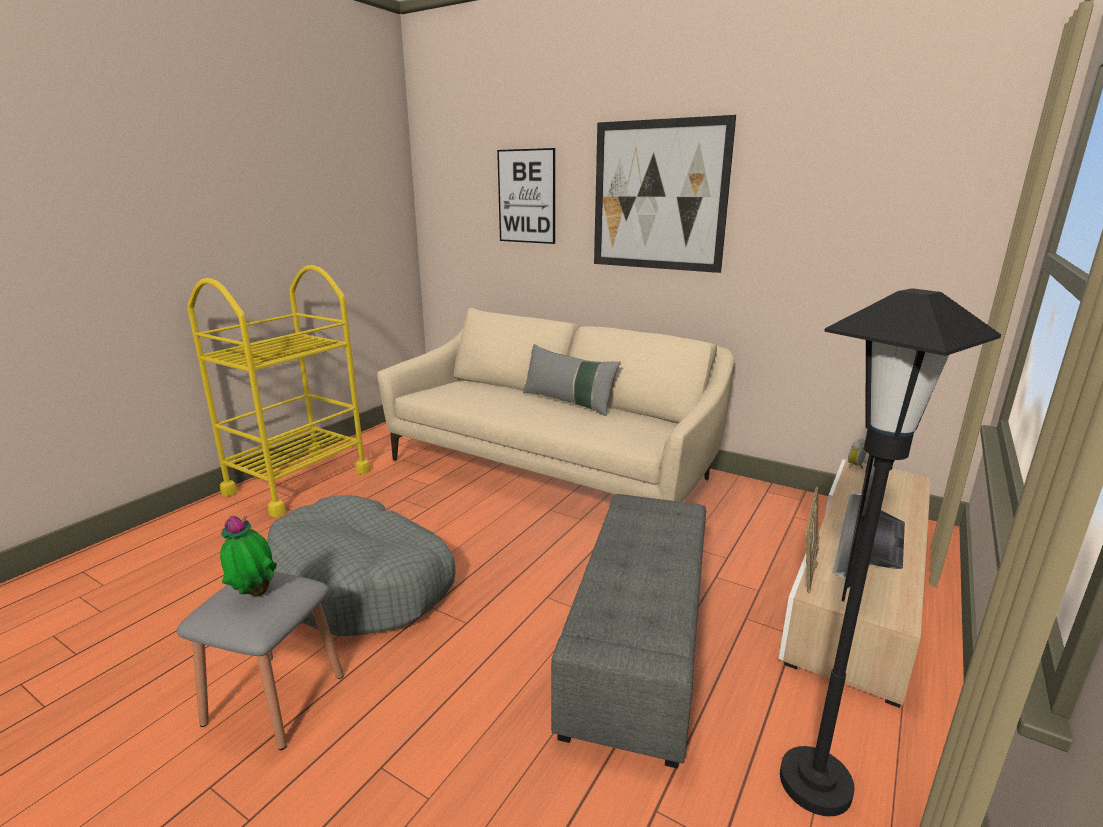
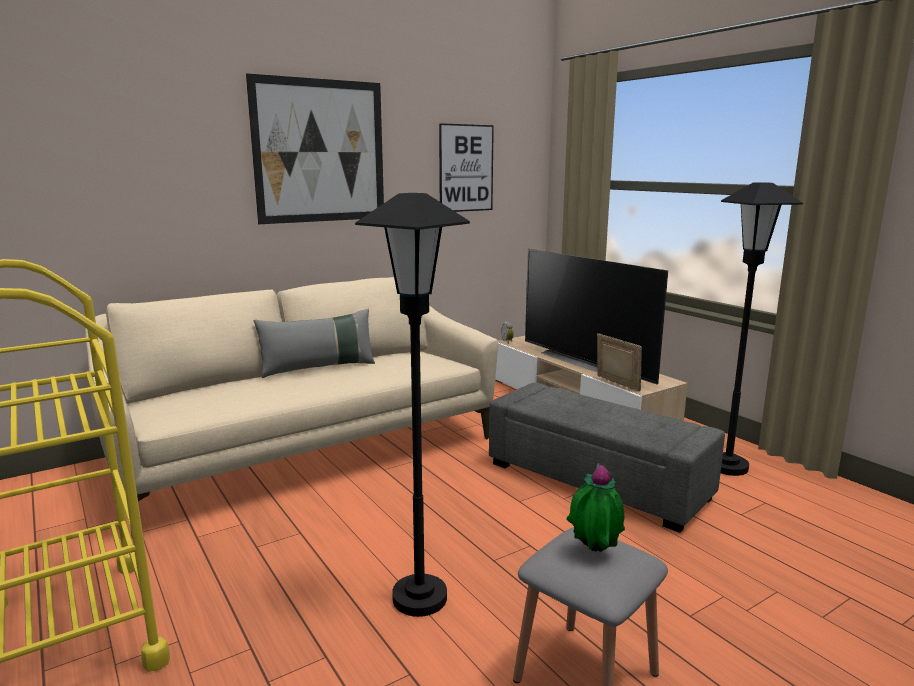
camera: 65 degrees left, 5 degrees down
(362, 583) = (419, 598): grey dog bed -> black floor lamp
(526, 196) = (153, 152): picture -> picture (466, 168)

